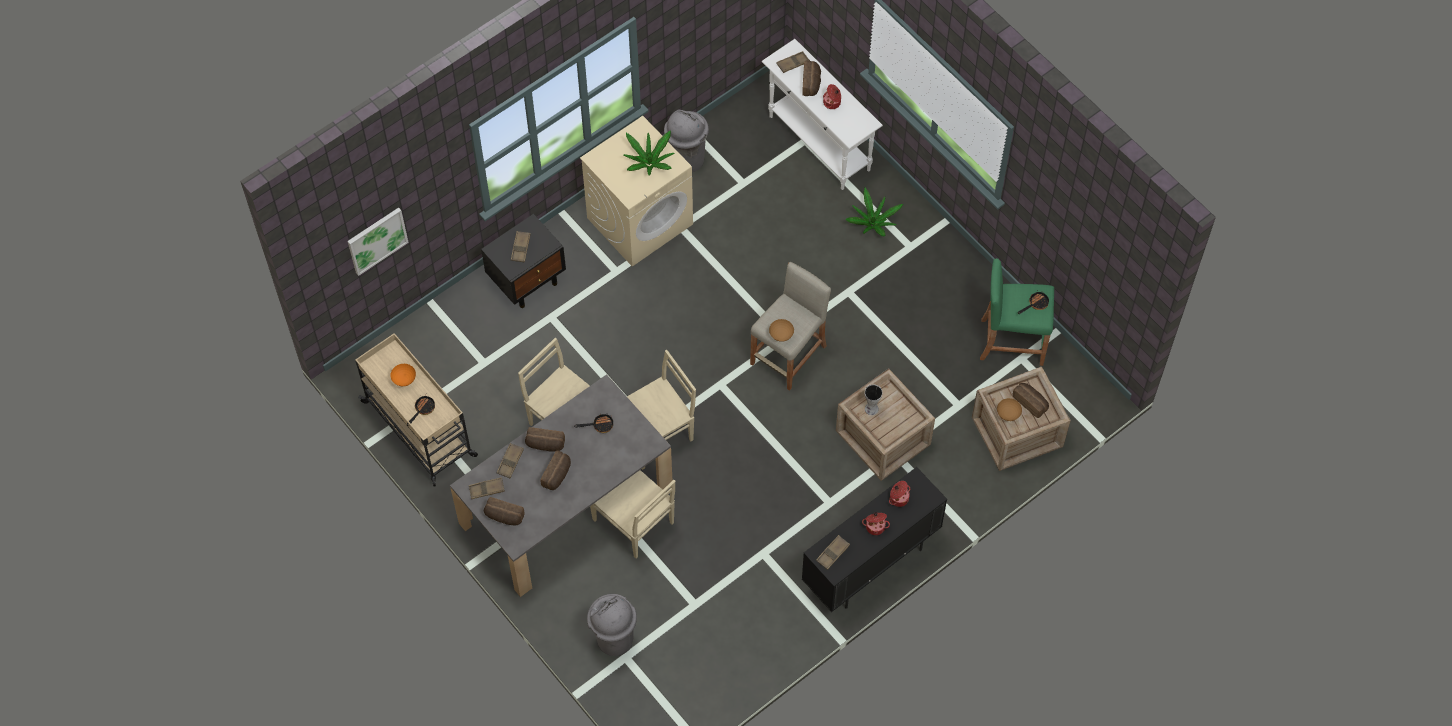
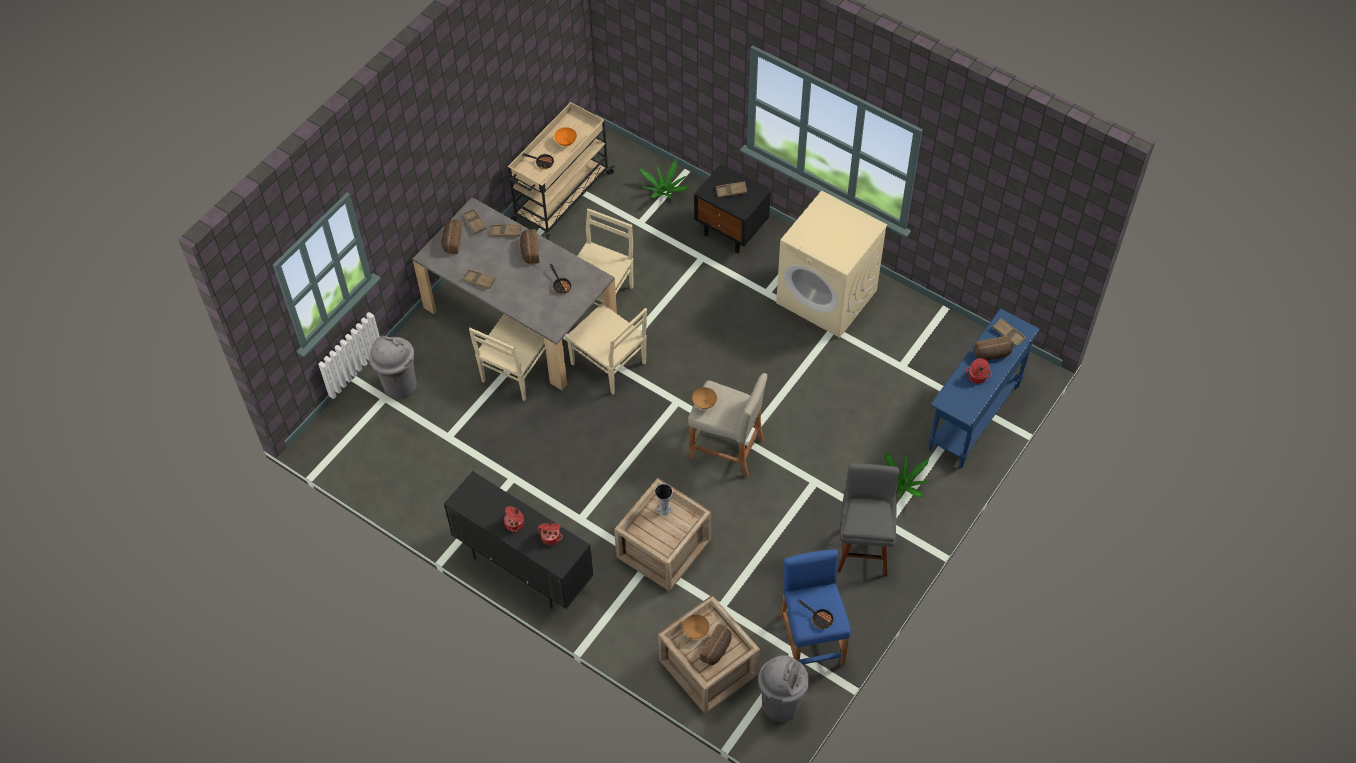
camera: 75 degrees right, 5 degrees down
(377, 240) = (655, 54): picture -> none
(557, 475) = (502, 268): bread -> none
(649, 162) = (837, 242): potted plant -> potted plant (664, 190)
(687, 159) = (909, 315): grey trash can -> grey trash can (781, 704)
(819, 143) = (973, 417): white console table -> blue console table
(832, 553) = (477, 494): brown tray -> brown tray (479, 280)
(931, 273) = (863, 548): none -> grey stool
(1012, 341) = (811, 640): green stool -> blue stool

